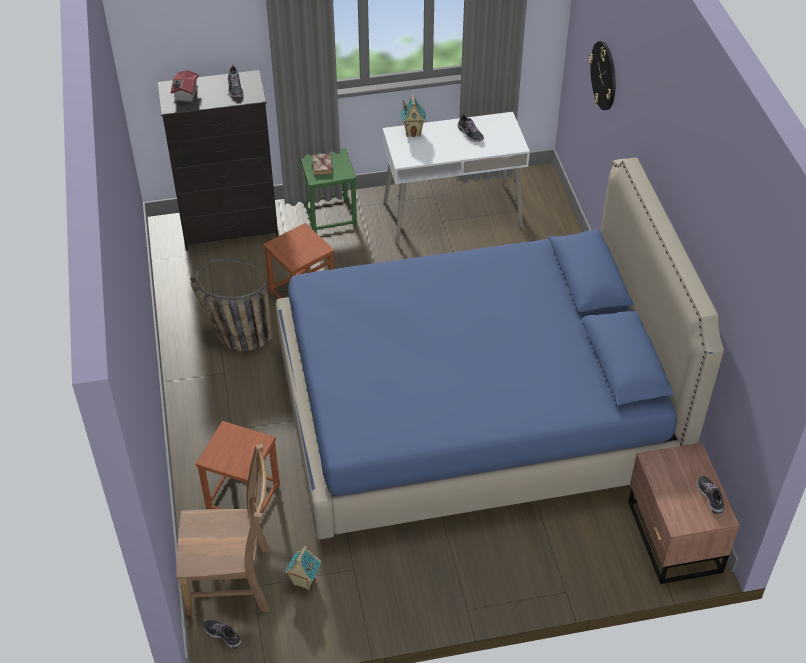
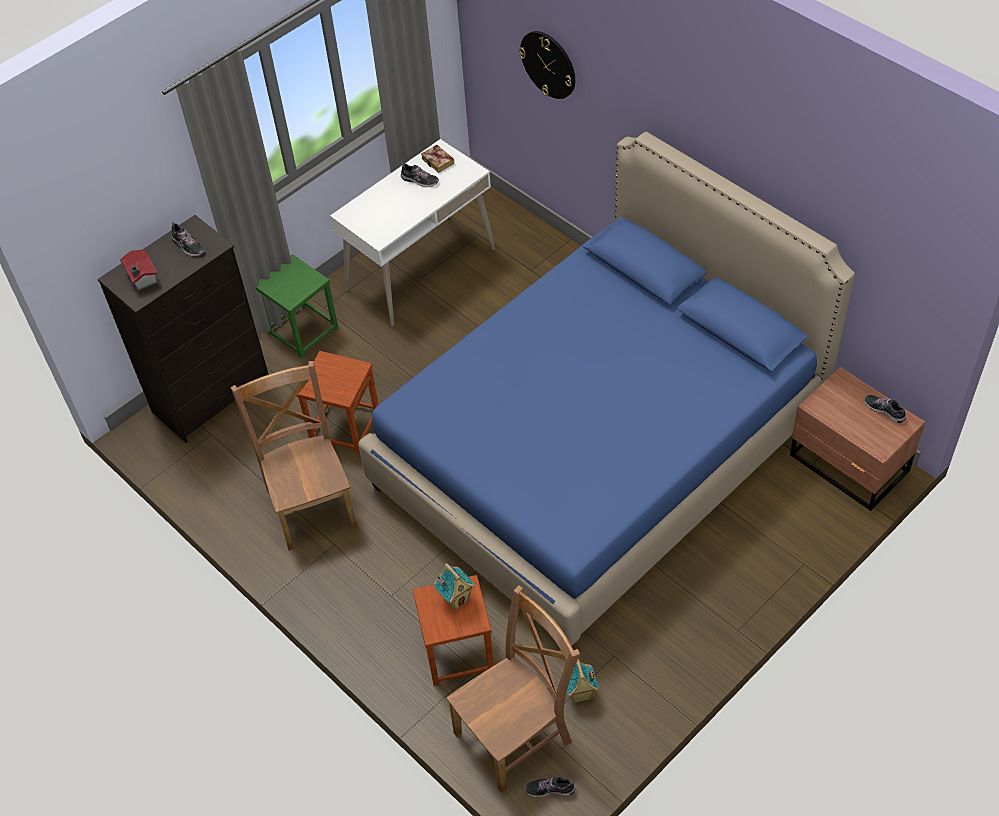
camera: 30 degrees left, 5 degrees up
(232, 337) = (311, 504): basket -> brown chair
(323, 167) = (288, 285): book -> book (439, 161)
(413, 132) = (364, 205): toy house -> toy house (456, 598)

